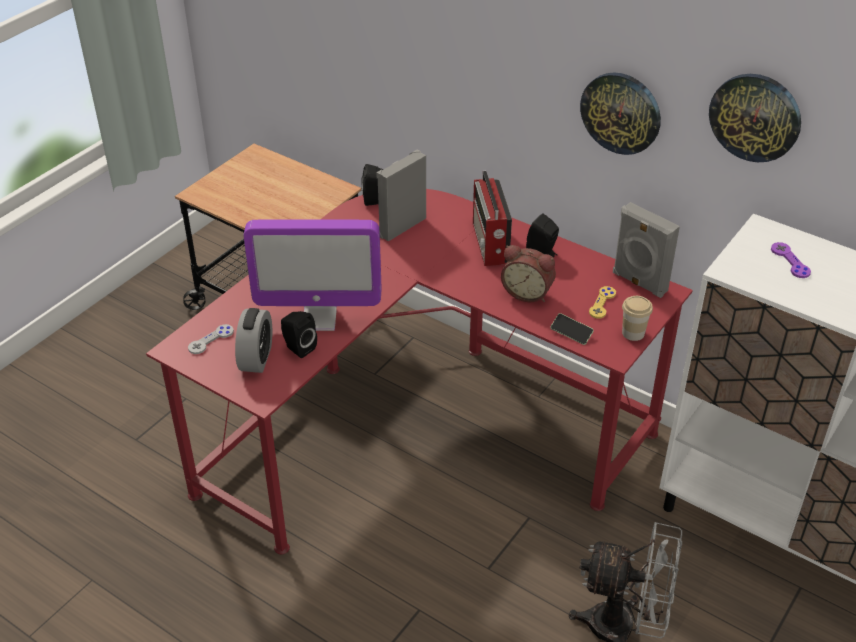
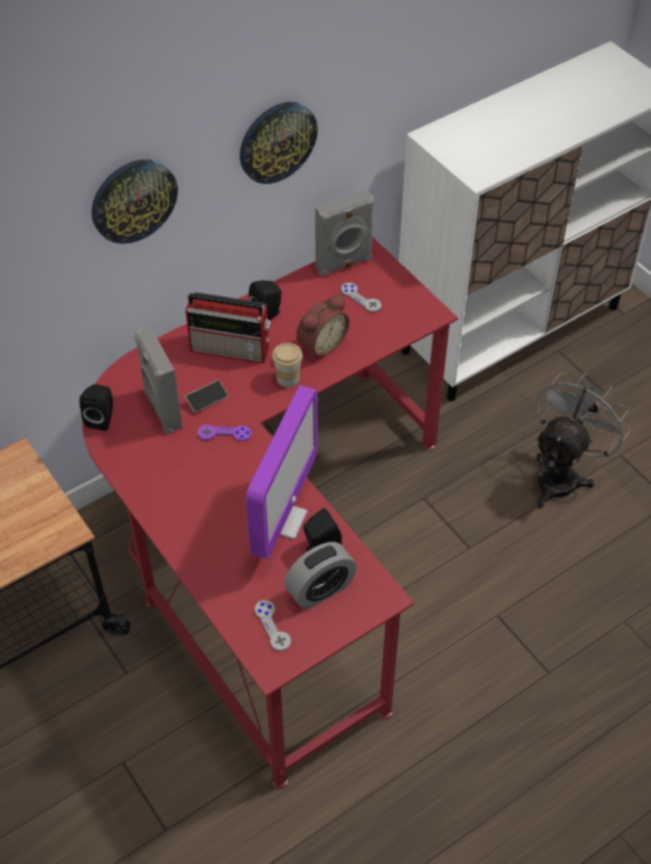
camera: 70 degrees left, 10 degrees up
(256, 358) = (320, 589): alarm clock -> alarm clock turned 120 degrees clockwise
(571, 333) = (392, 333): phone -> phone (207, 400)
(602, 303) = (361, 298): yellow game controller -> grey game controller
(633, 333) = (410, 292): cup -> cup (288, 378)
(755, 117) = (389, 57): wall clock -> wall clock (133, 200)
(790, 261) = (481, 139): purple game controller -> purple game controller (224, 434)

